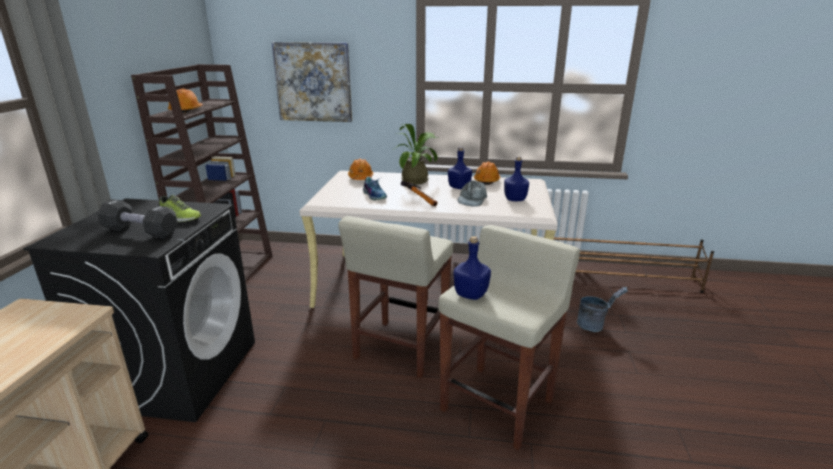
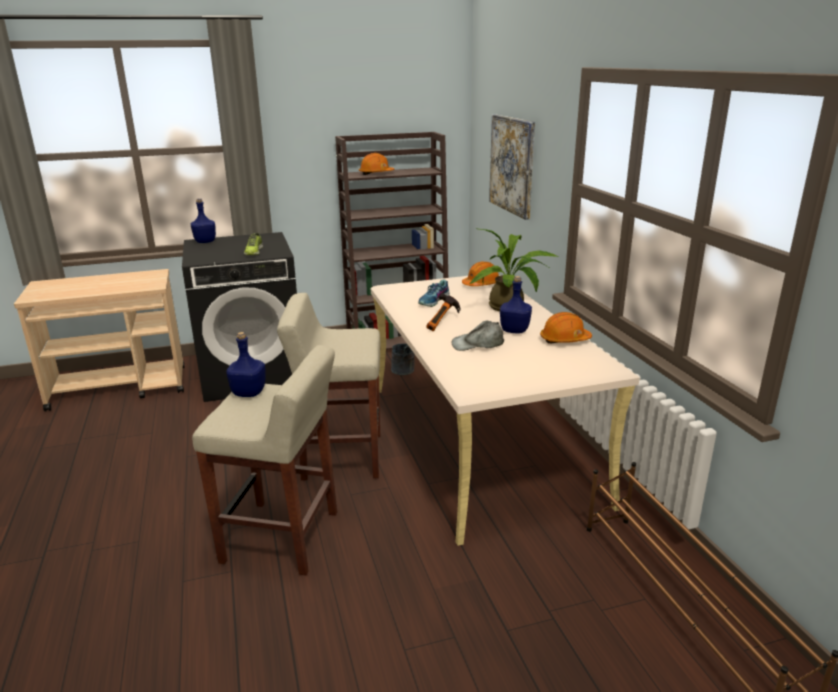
camera: 65 degrees right, 0 degrees up
(141, 231) = (221, 251): black dumbbell -> none
(514, 199) = (509, 366): blue bottle -> blue bottle (205, 241)
(595, 325) = (500, 594): grey bucket -> grey bucket (404, 372)

